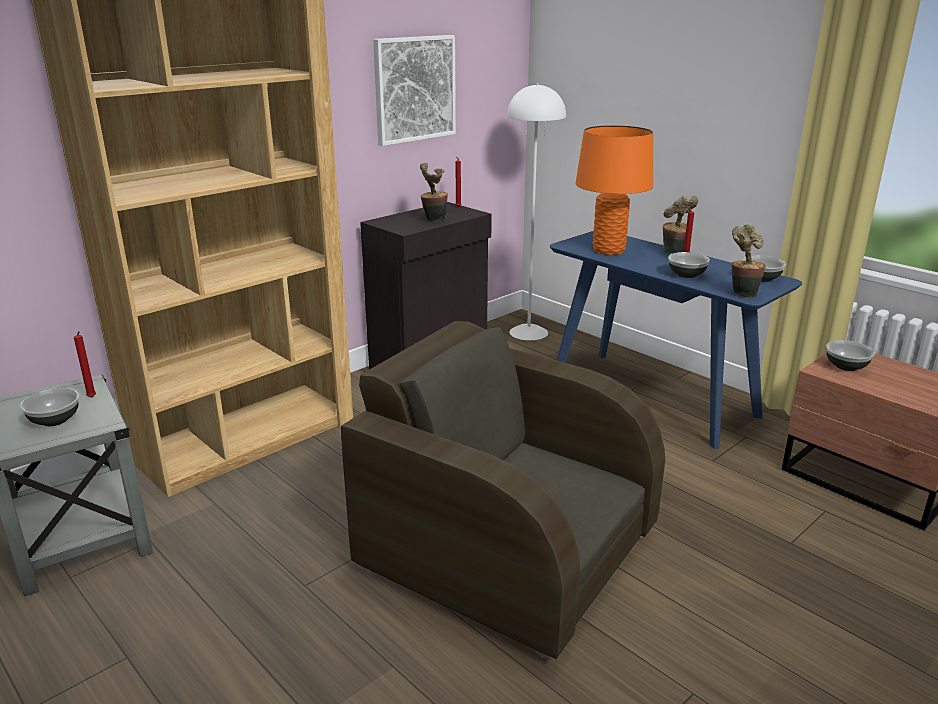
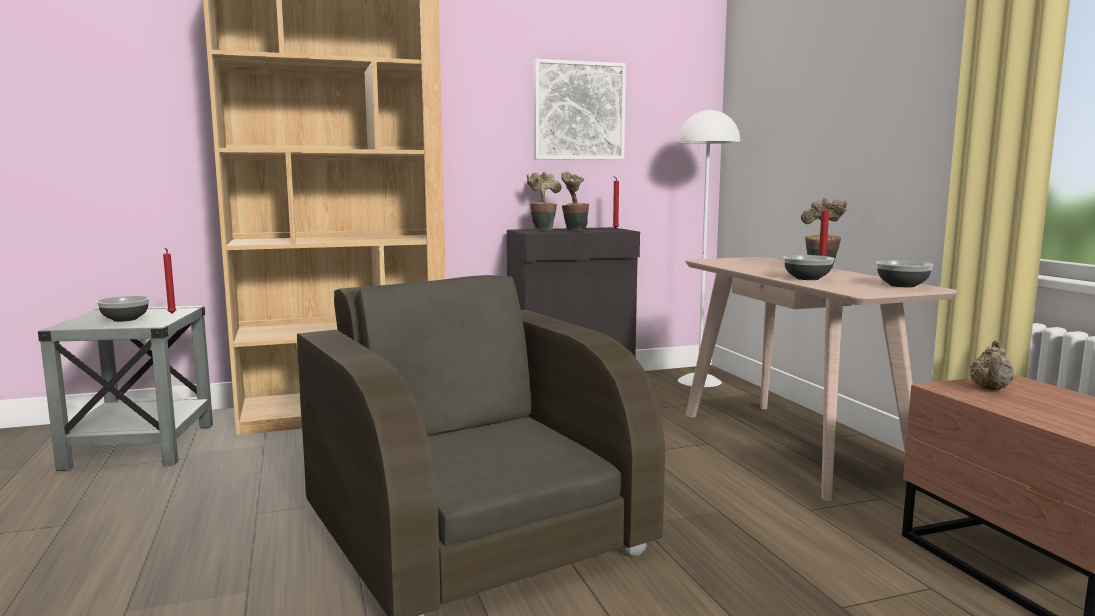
camera: 25 degrees right, 15 degrees down
(608, 250) = (744, 264): orange table lamp -> none
(653, 396) = (791, 445): blue console table -> beige console table
(742, 293) = (855, 290): potted plant -> potted plant (543, 229)
(846, 366) = (990, 389): bowl -> beige teapot

